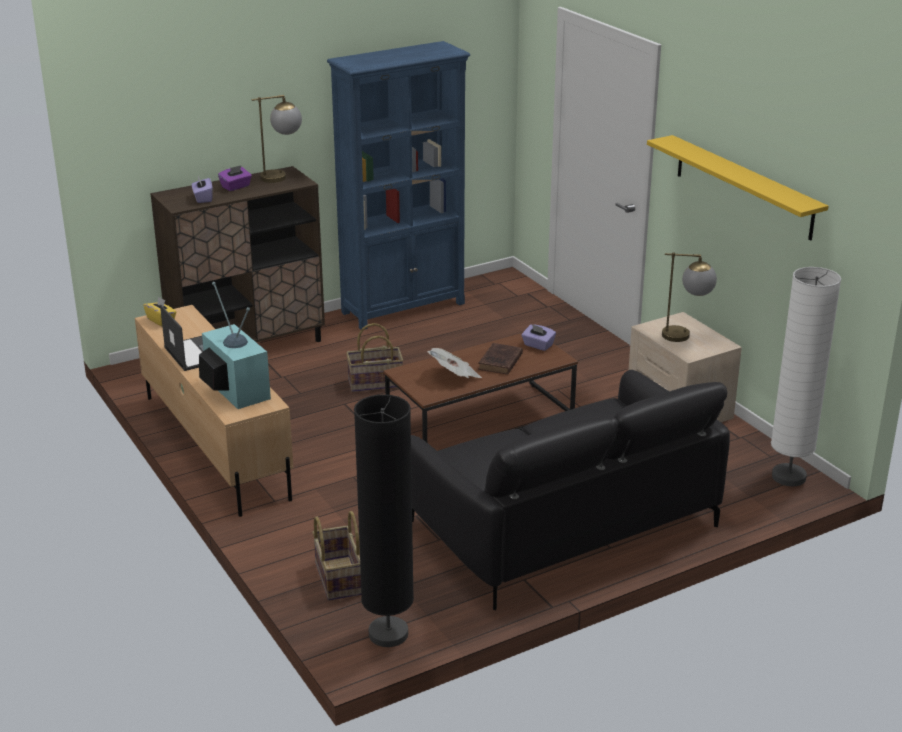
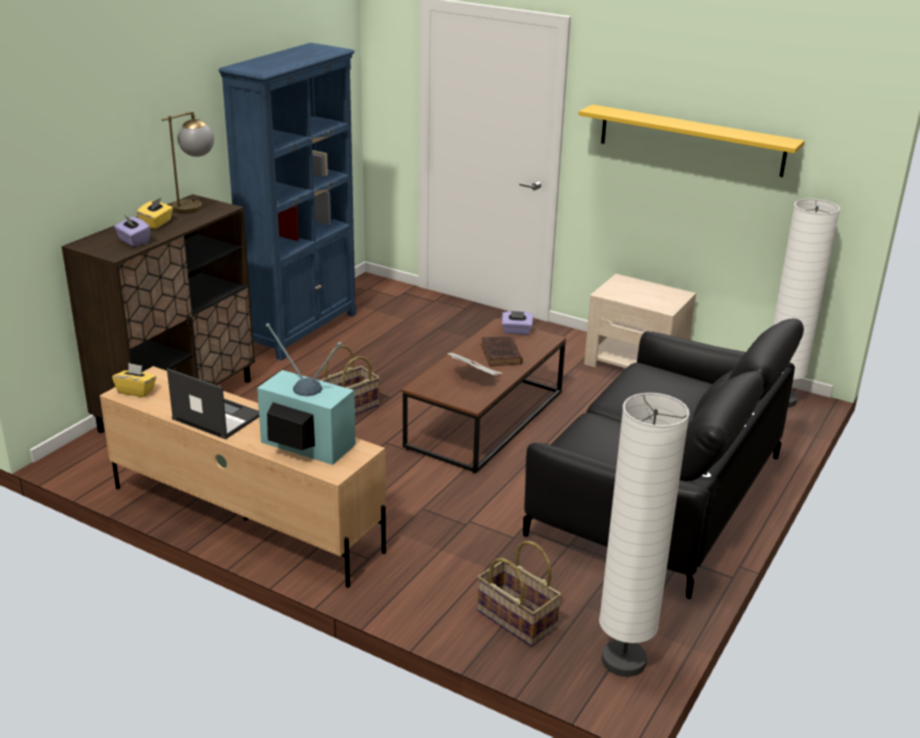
camera: 30 degrees left, 0 degrees up
(236, 187) = (156, 224): purple tissue box -> yellow tissue box
(388, 634) = (623, 660): black floor lamp -> white floor lamp
(686, 336) = (643, 293): table lamp -> none

